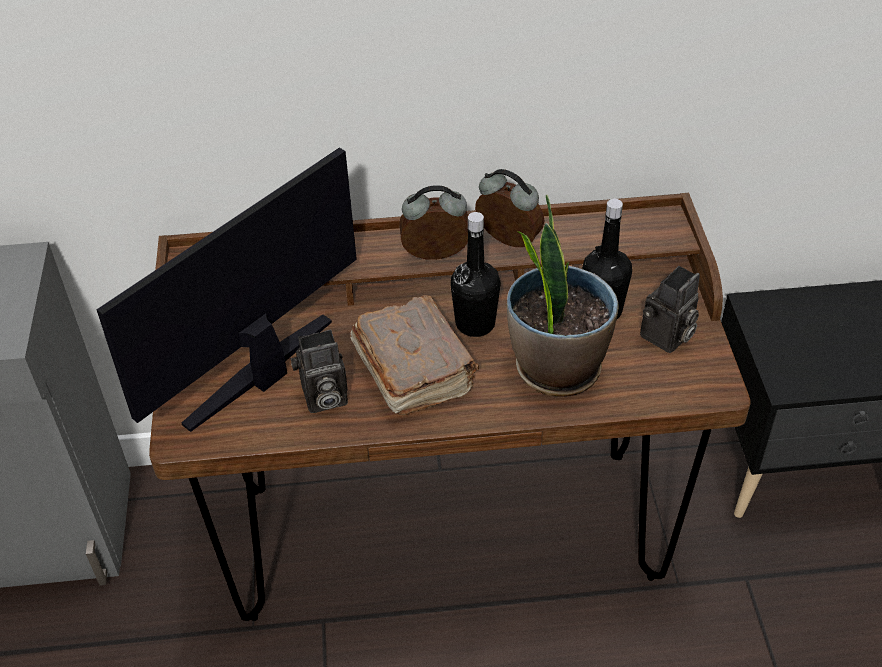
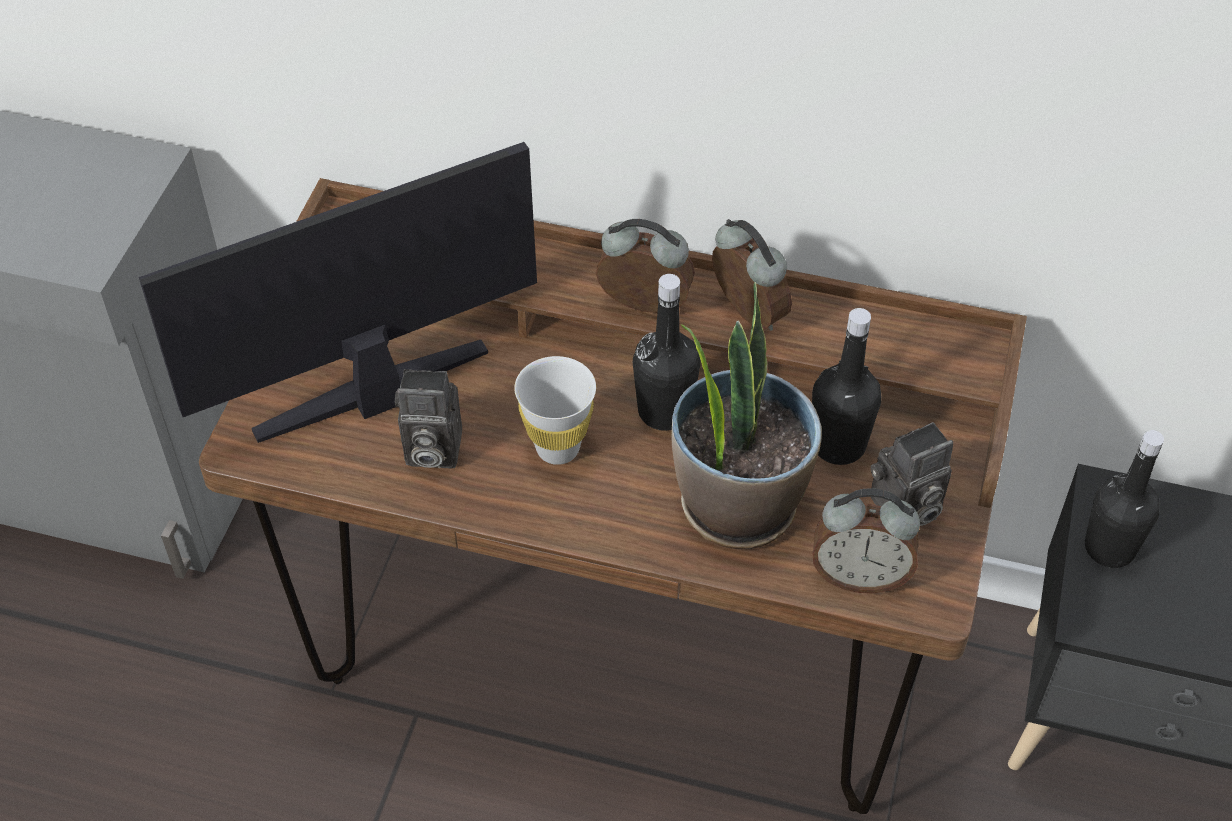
camera: 20 degrees right, 5 degrees up
(414, 369) = (557, 448): brown book -> white cup
(661, 387) = (859, 575): none -> alarm clock
(774, 338) = (1109, 548): none -> black bottle

